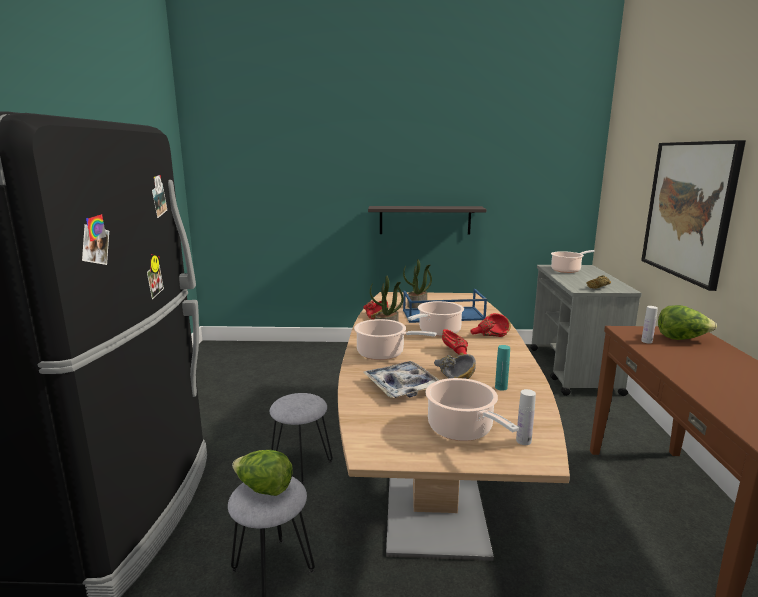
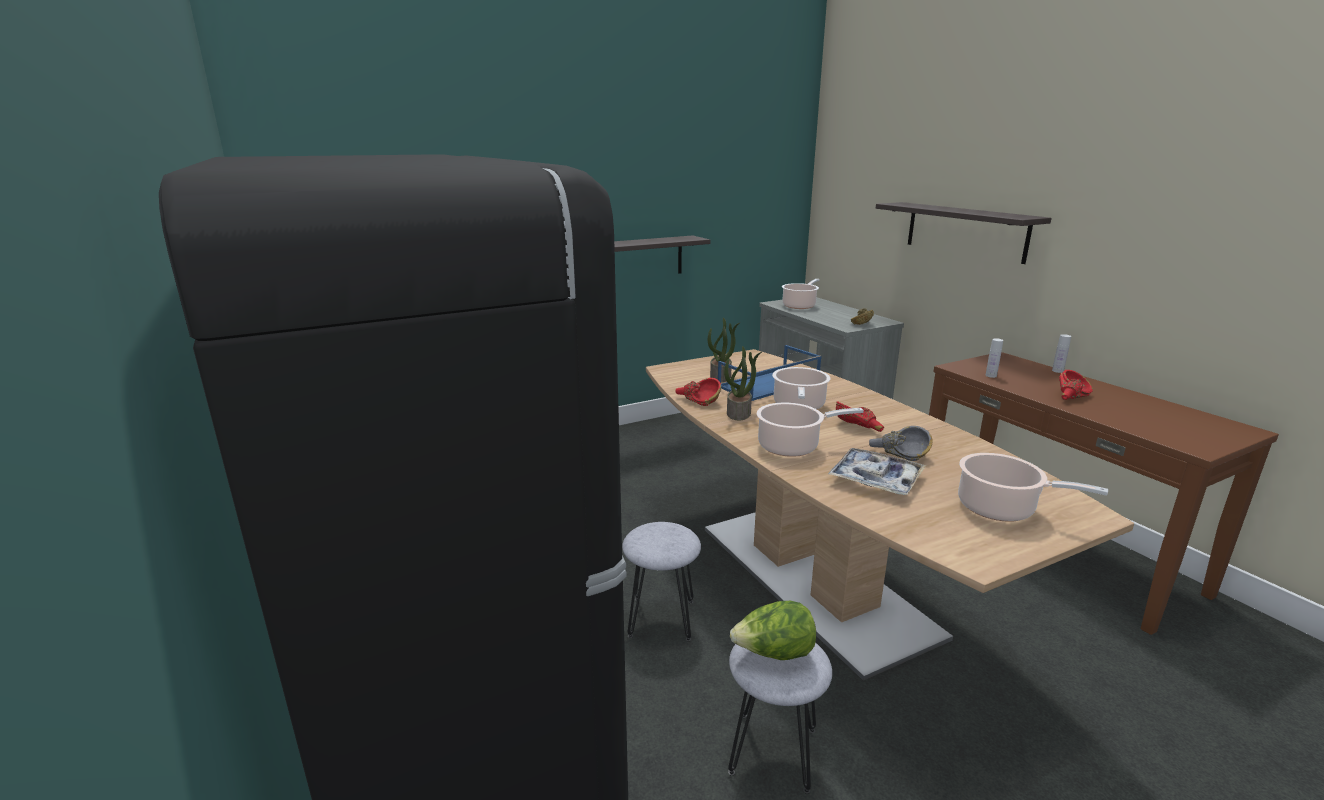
camera: 30 degrees left, 5 degrees up
(490, 335) = (853, 398): red bowl -> red bowl (1072, 397)
(501, 387) = (957, 455): turquoise bottle -> none
(523, 441) = (1058, 503): white bottle -> white bottle (1057, 371)
(681, 339) = (1009, 367): lettuce -> none
(688, 210) = (965, 231): picture -> shelf

